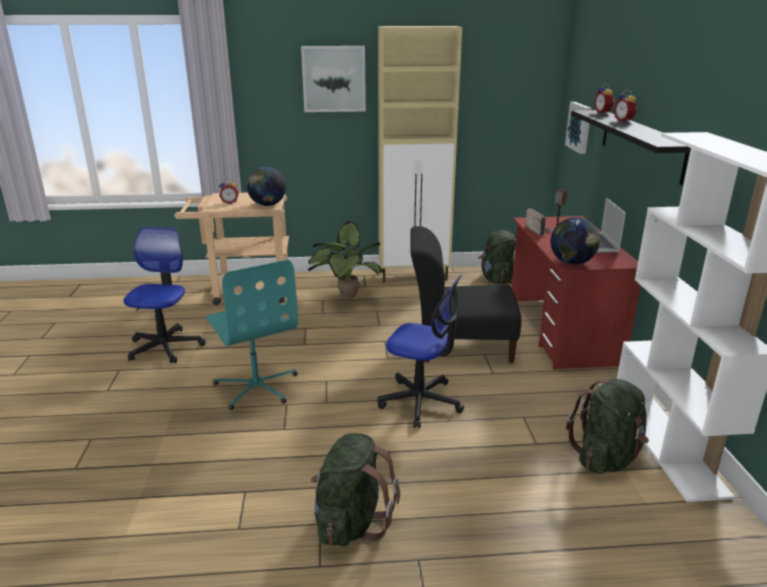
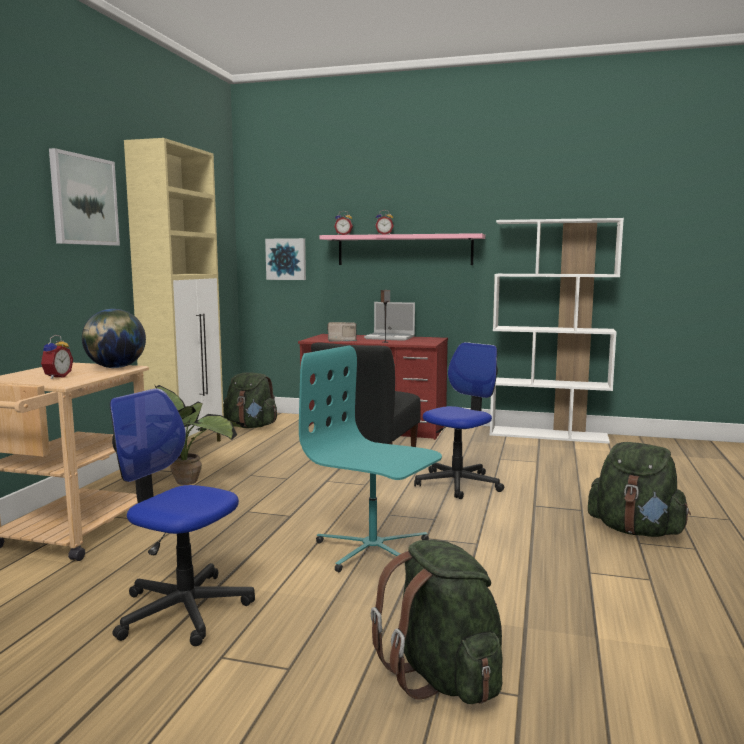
camera: 70 degrees left, 15 degrees down
(257, 386) = (372, 550): turquoise office chair -> turquoise office chair turned 135 degrees counterclockwise
(572, 262) = (423, 343): globe -> none
(606, 457) = (560, 449): green backpack -> green backpack (443, 676)
(641, 144) = (404, 250): black shelf -> pink shelf

